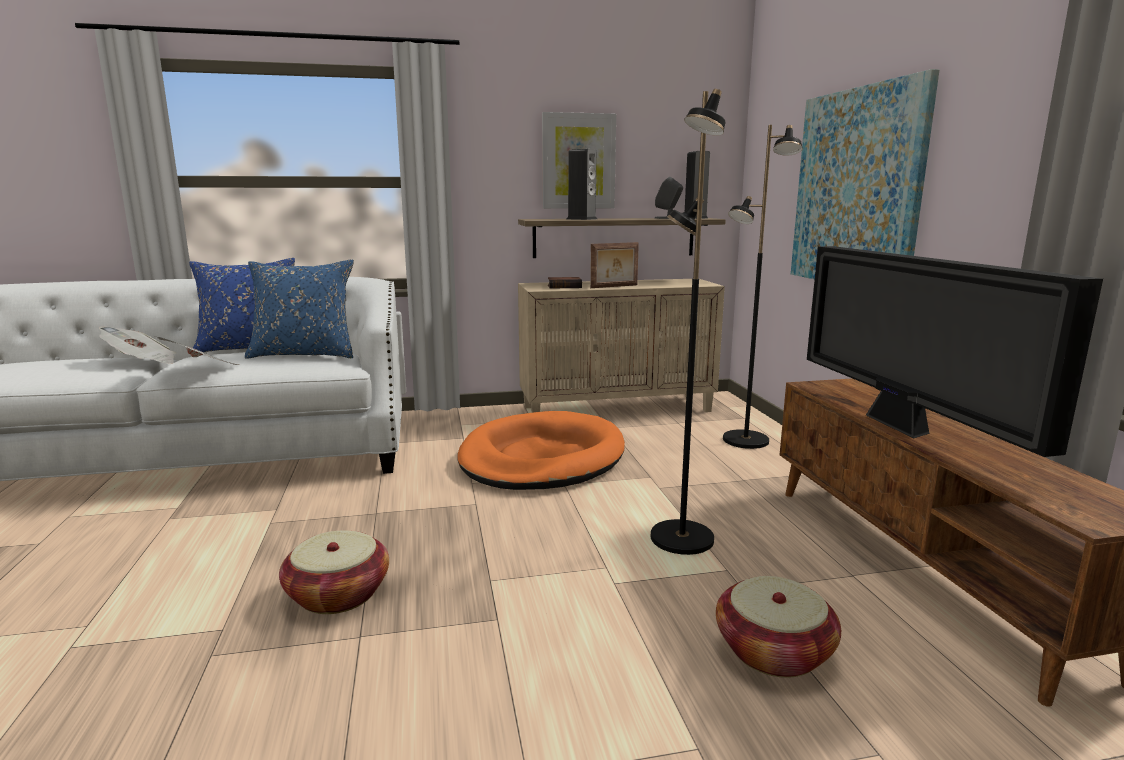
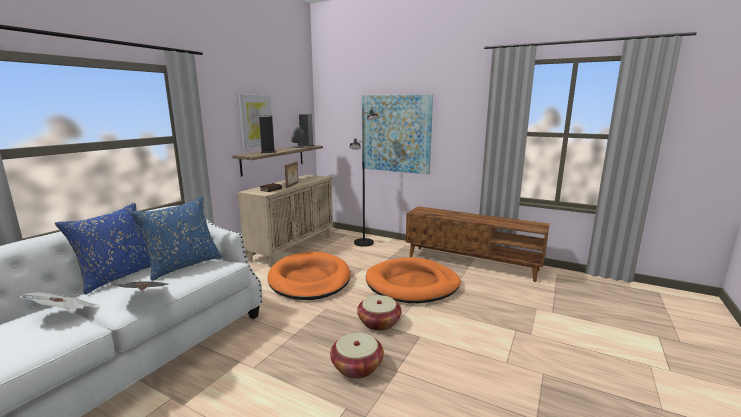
camera: 50 degrees left, 0 degrees up
(680, 538) = (412, 284): black floor lamp -> orange dog bed
(773, 651) = (486, 300): basket -> basket (379, 322)
(900, 427) = (464, 219): television -> none

